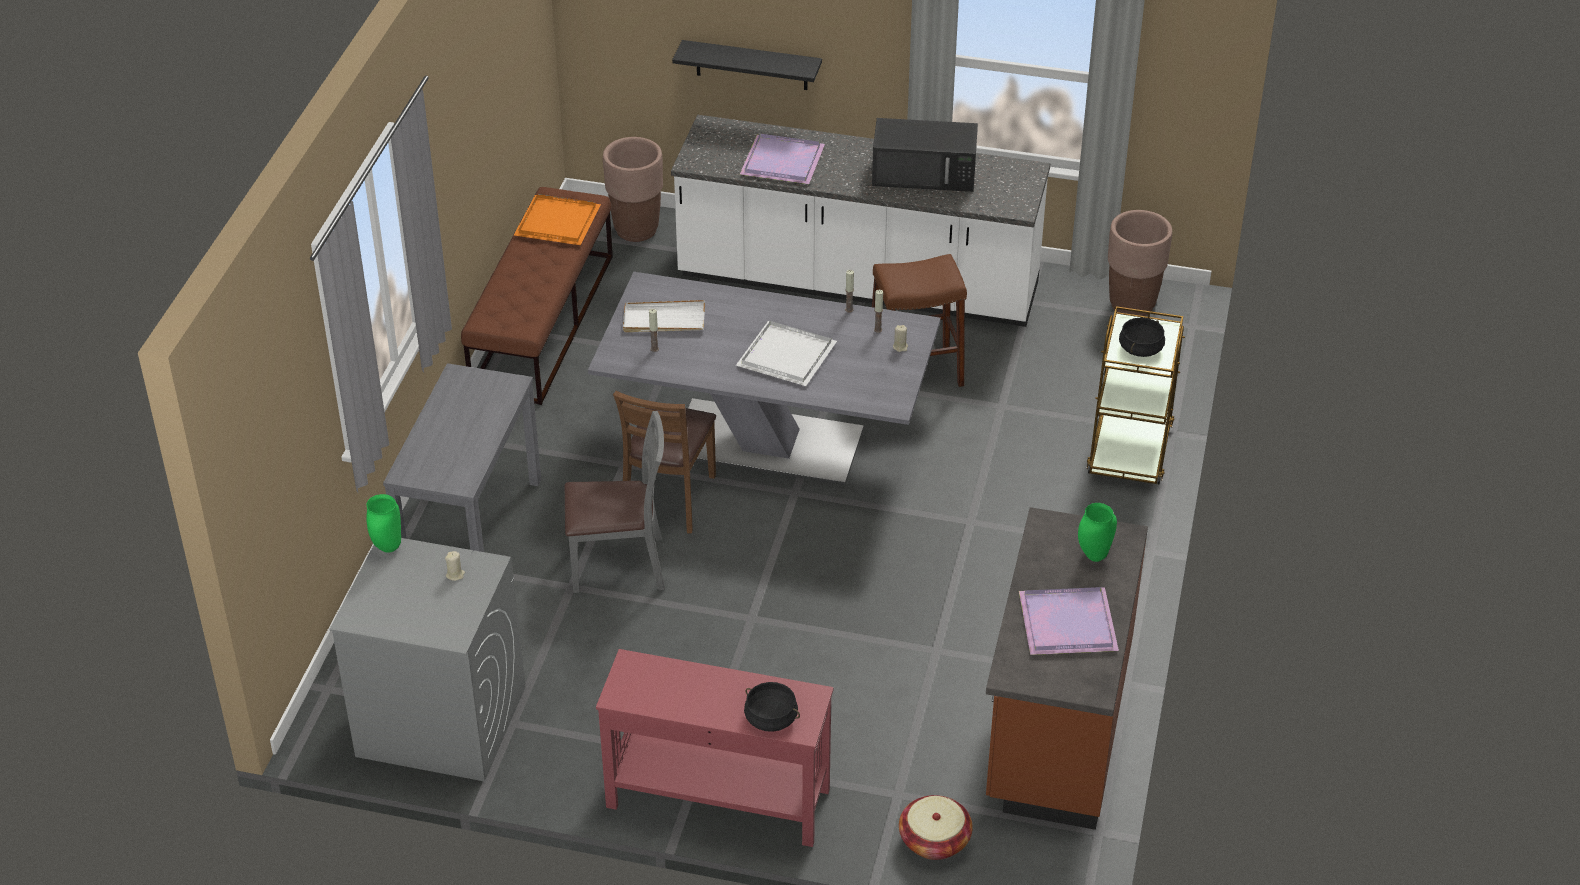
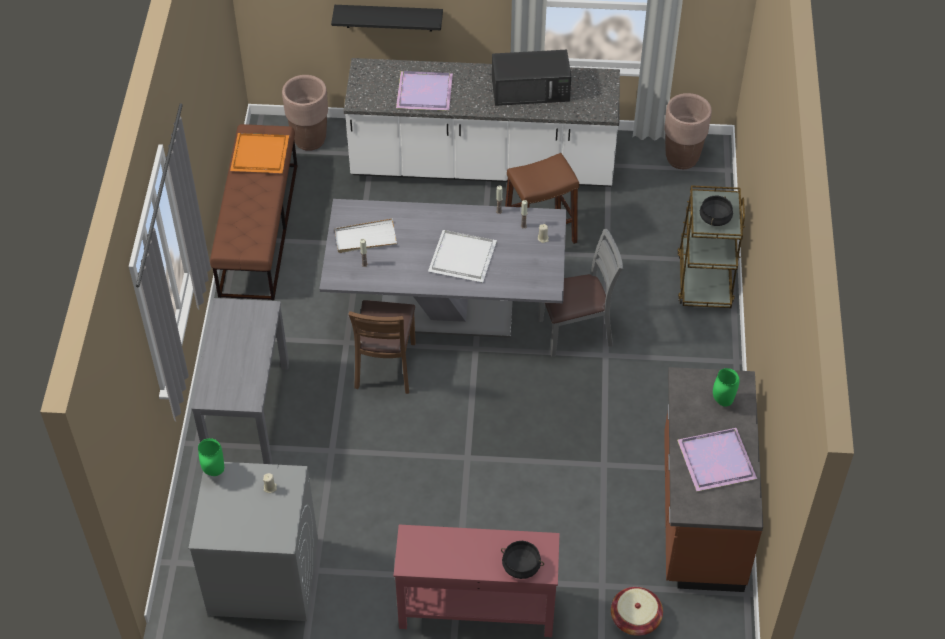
camera: 10 degrees left, 10 degrees up
(620, 565) = (363, 427): grey chair -> grey chair (576, 331)

